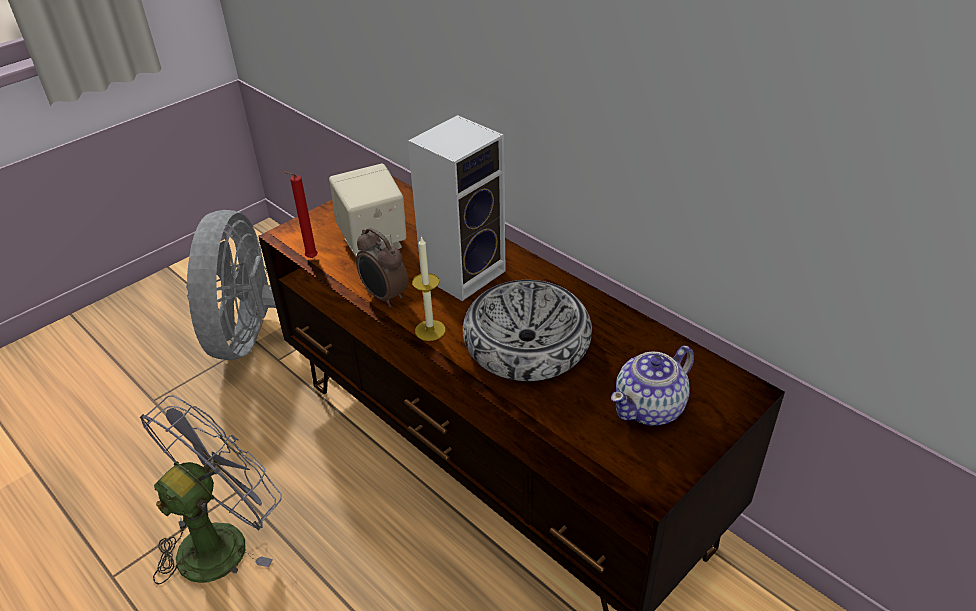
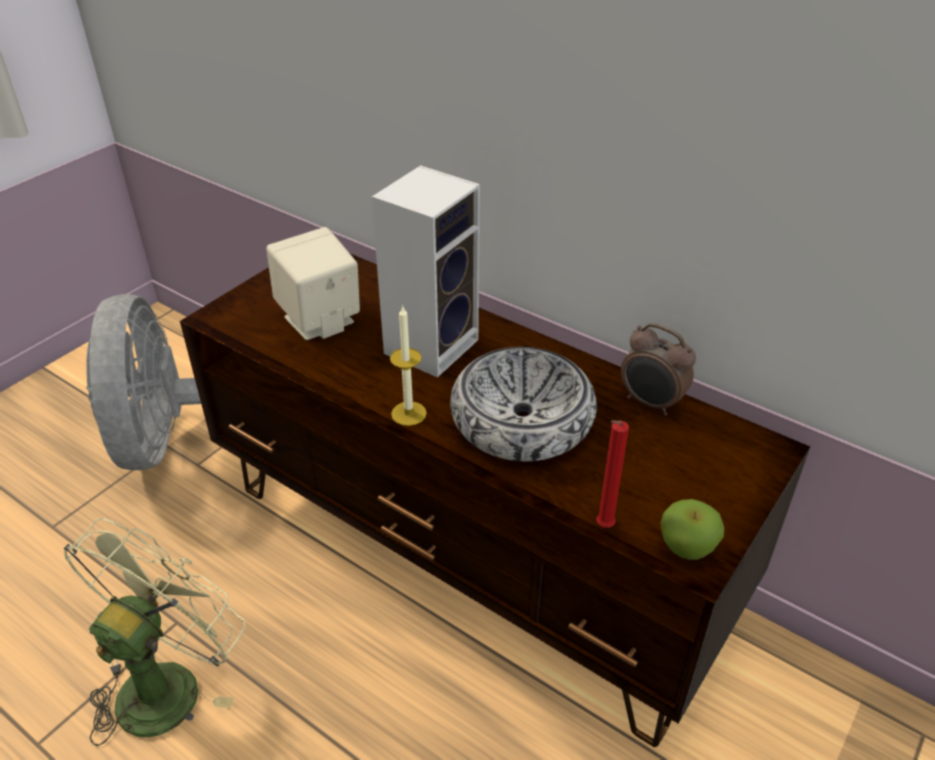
camera: 10 degrees left, 0 degrees up
(223, 539) = (168, 682): grey fan -> green fan
(310, 258) = (248, 343): red candle -> red candle (602, 527)
(384, 297) = (346, 380): alarm clock -> alarm clock (651, 403)
(645, 471) = (686, 548): none -> apple
(650, 408) = (674, 477): teapot -> none

